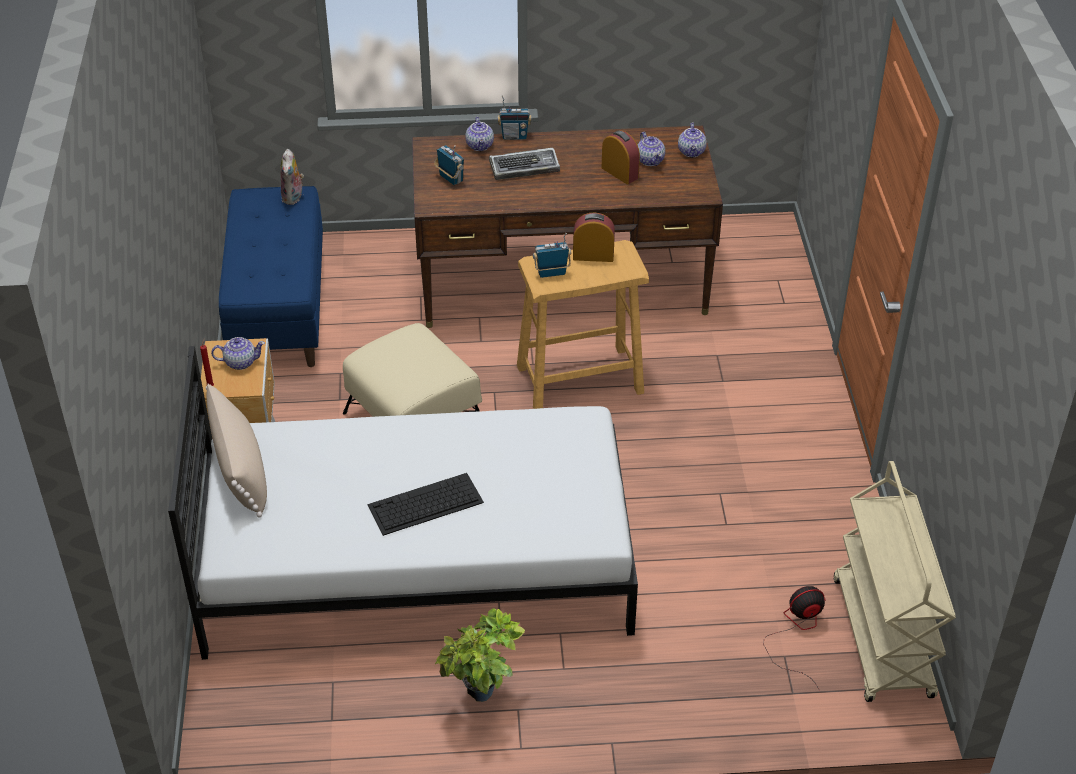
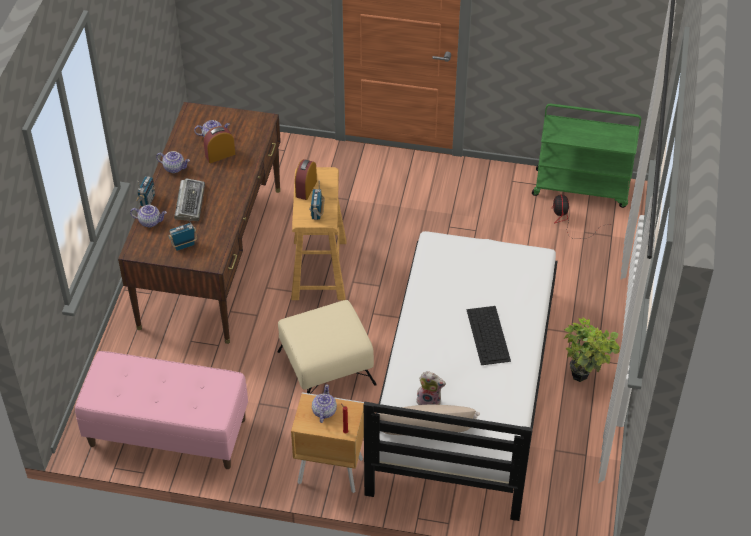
camera: 75 degrees left, 5 degrees up
(278, 309) = (166, 432): blue bench -> pink bench
(294, 197) = (107, 366): plush toy -> plush toy (429, 401)
(692, 152) = (213, 114): teapot -> teapot (174, 168)
(883, 639) = (582, 188): beige cart -> green cart

